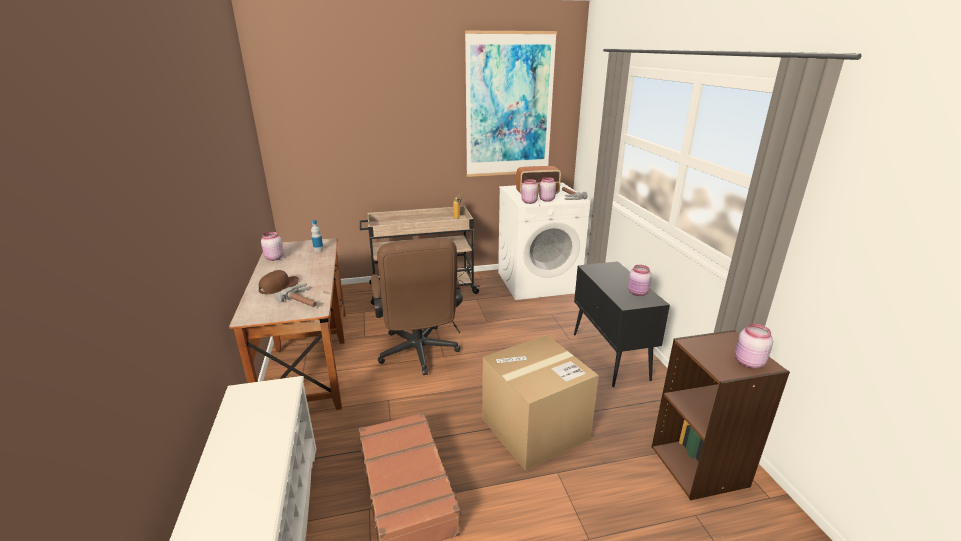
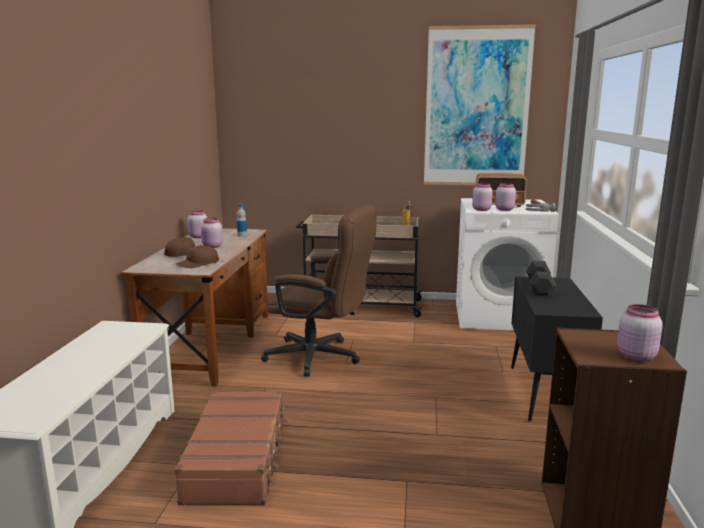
camera: 20 degrees right, 10 degrees down
(304, 300) = (197, 264): hammer -> brown cap
(419, 355) = (321, 358): brown office chair -> brown office chair turned 75 degrees counterclockwise
(535, 428) = (406, 439): cardboard box -> none
(604, 276) = (539, 287): none -> black dumbbell
(637, 293) = (569, 304): pink jar -> pink jar (212, 246)

